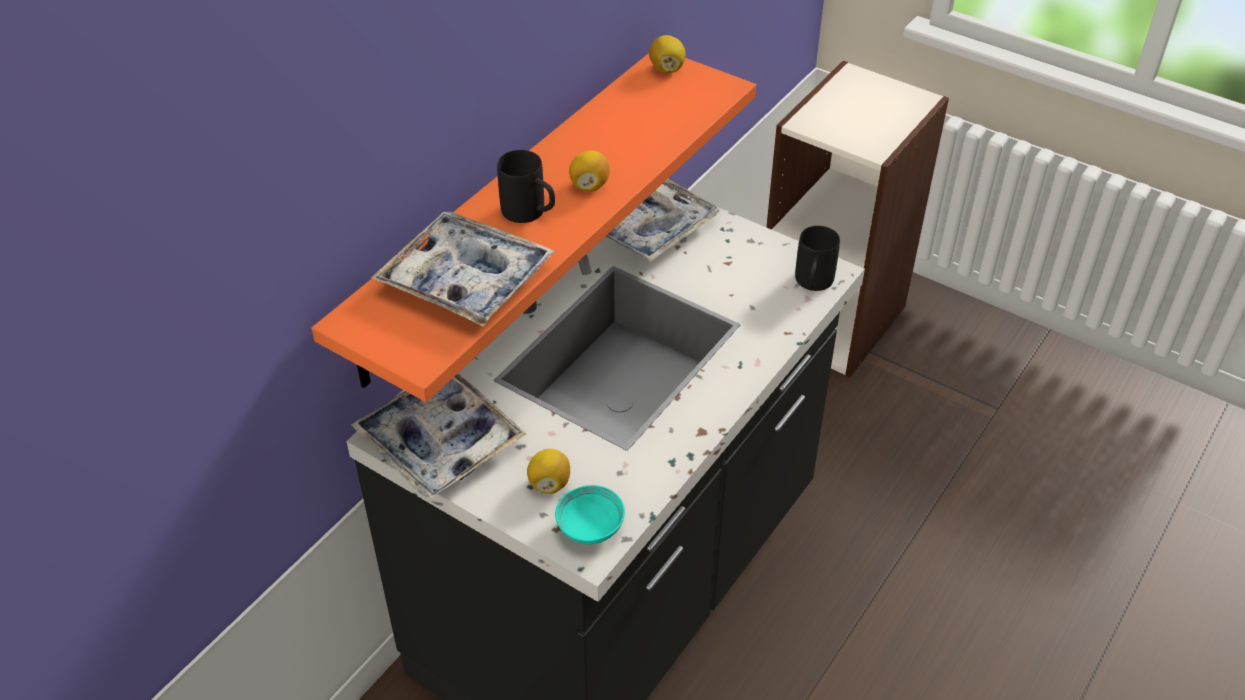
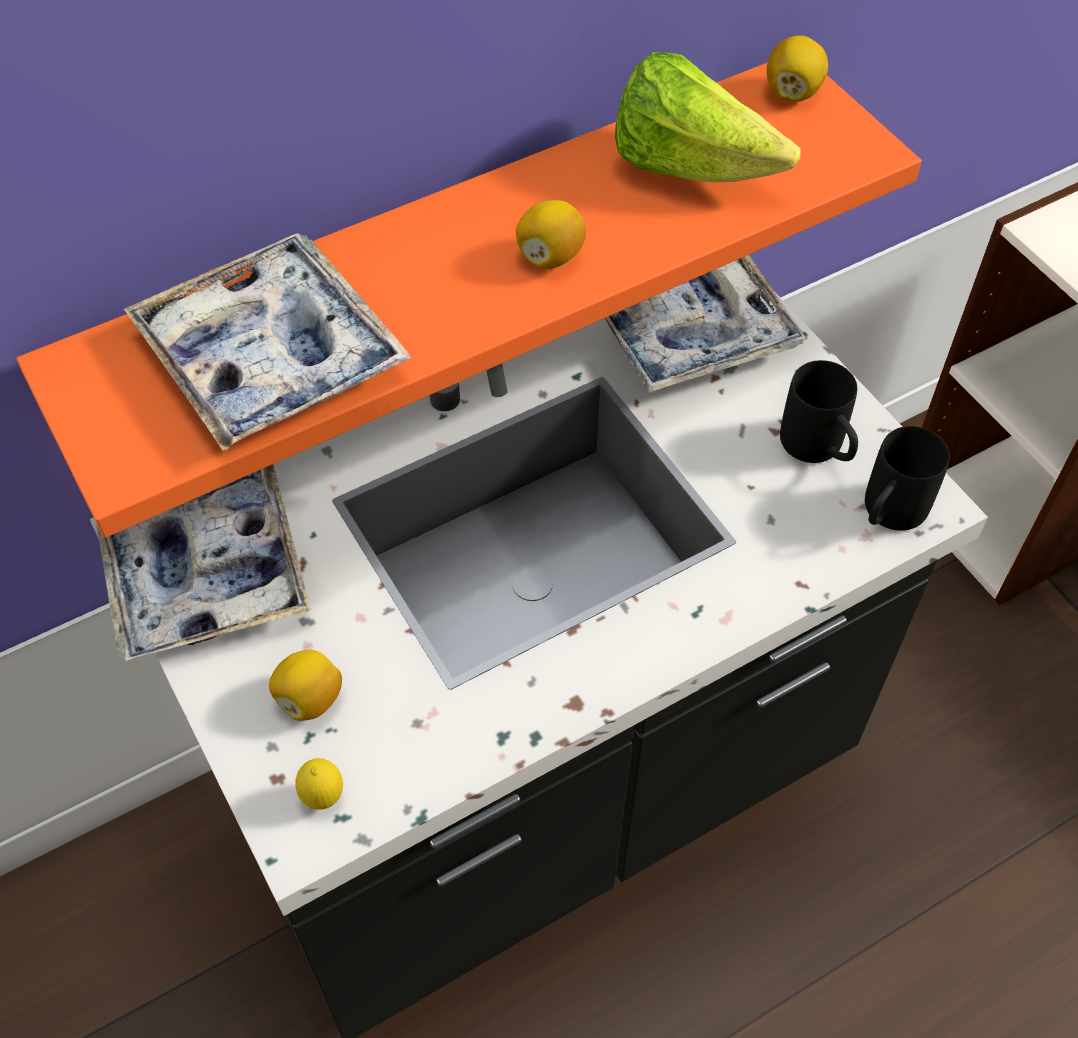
camera: 25 degrees right, 10 degrees up
(530, 214) = (433, 276): black mug -> black mug (819, 450)
(590, 527) = (323, 797): turquoise bowl -> lemon
(636, 120) = (690, 167): none -> lettuce

